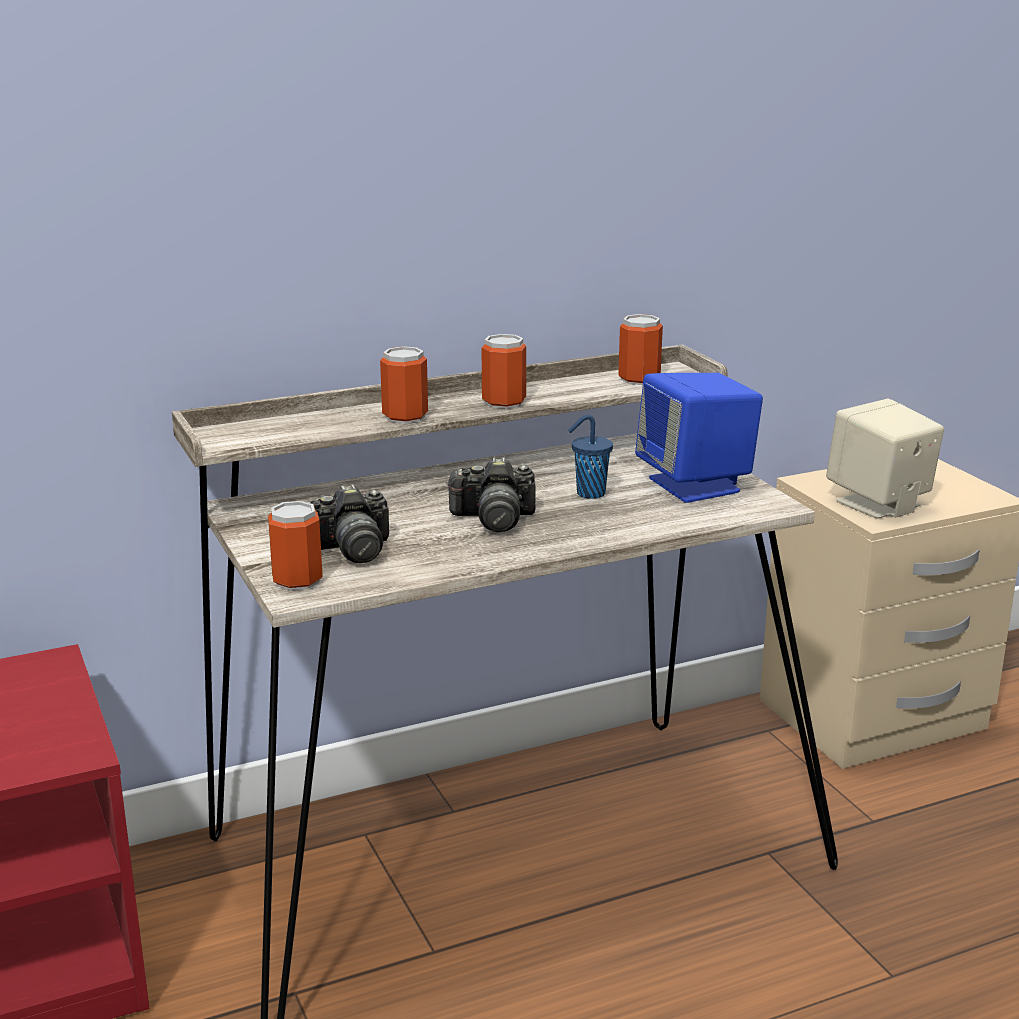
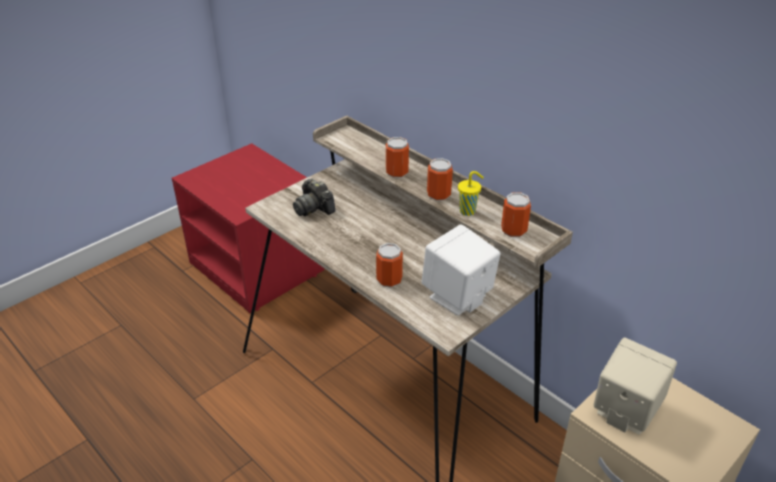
camera: 70 degrees right, 15 degrees up
(297, 580) = (277, 204): can -> can (389, 280)
(493, 519) = (370, 238): camera -> none
(567, 393) = (468, 211): none -> yellow cup
(589, 494) = (421, 261): blue cup -> none
(695, 485) = (458, 297): blue speaker -> white speaker

